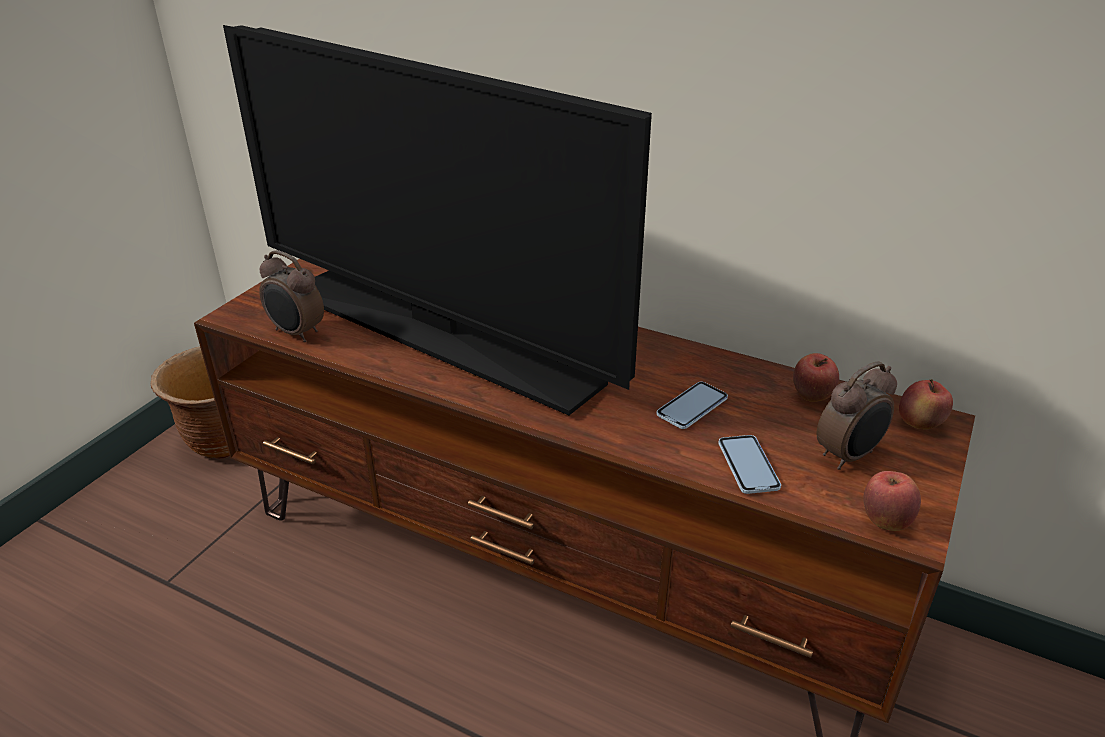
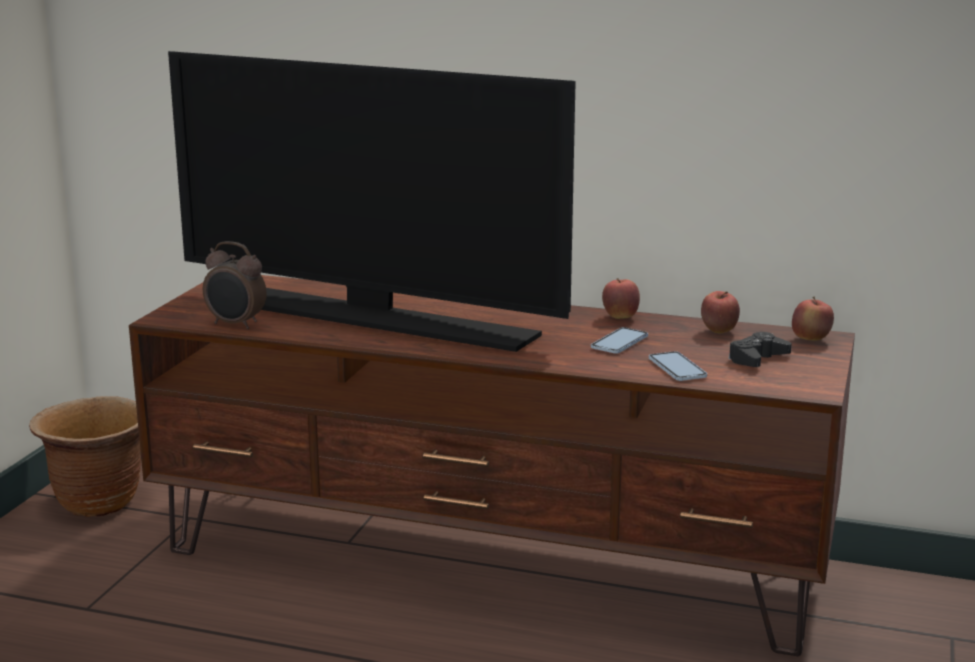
camera: 10 degrees left, 15 degrees down
(849, 456) = (757, 358): alarm clock -> black game controller
(885, 521) = (793, 386): apple -> apple (620, 317)

